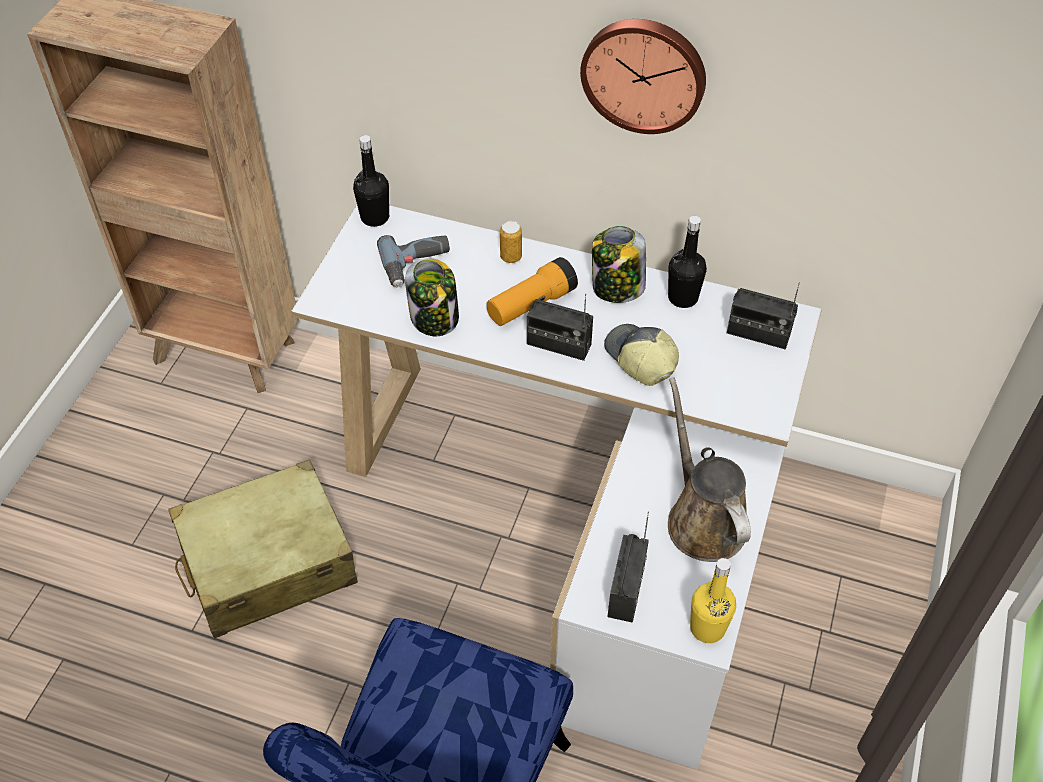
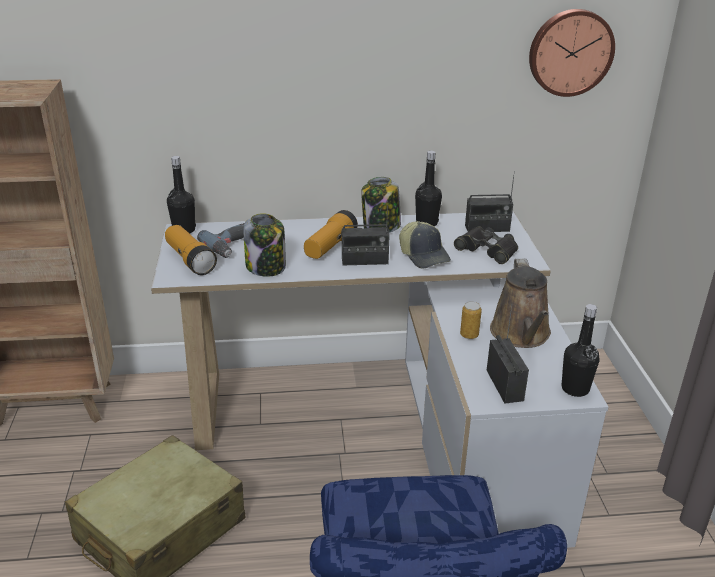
camera: 25 degrees left, 20 degrees down
(355, 276) = (190, 260): none -> flashlight
(511, 257) = (297, 228): can -> can (469, 335)
(639, 359) = (424, 255): cap -> cap turned 150 degrees counterclockwise
(644, 73) = (377, 55): wall clock -> wall clock (570, 52)
(702, 519) = (521, 335): brown watering can -> brown watering can turned 135 degrees counterclockwise
(707, 628) = (575, 388): yellow bottle -> black bottle
(729, 376) = (487, 250): none -> black binoculars

